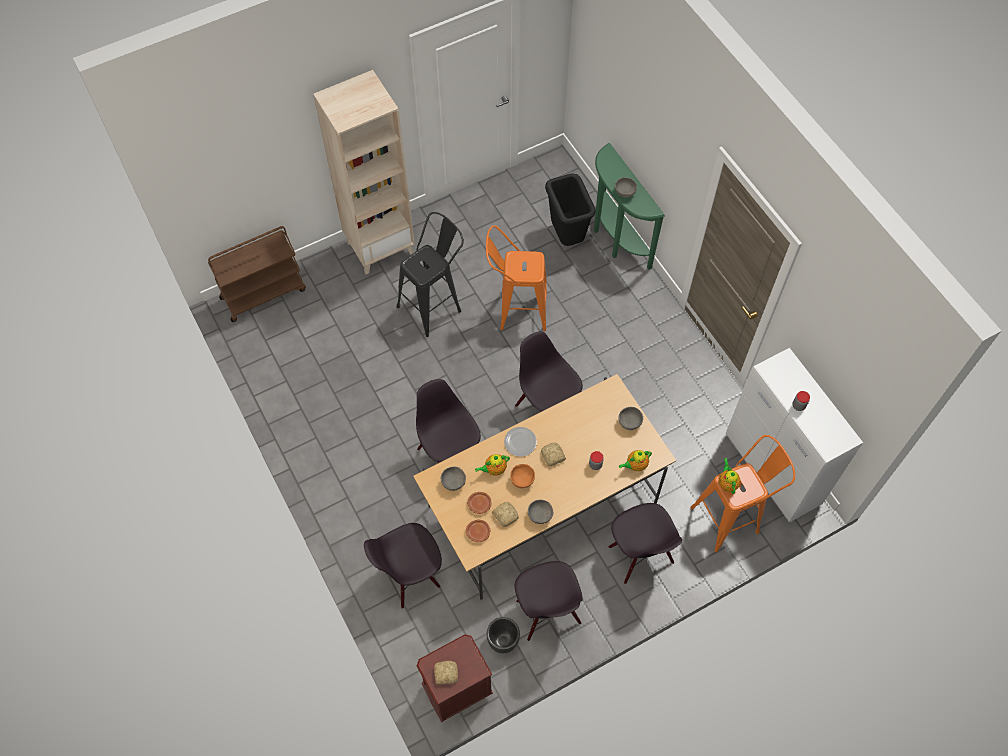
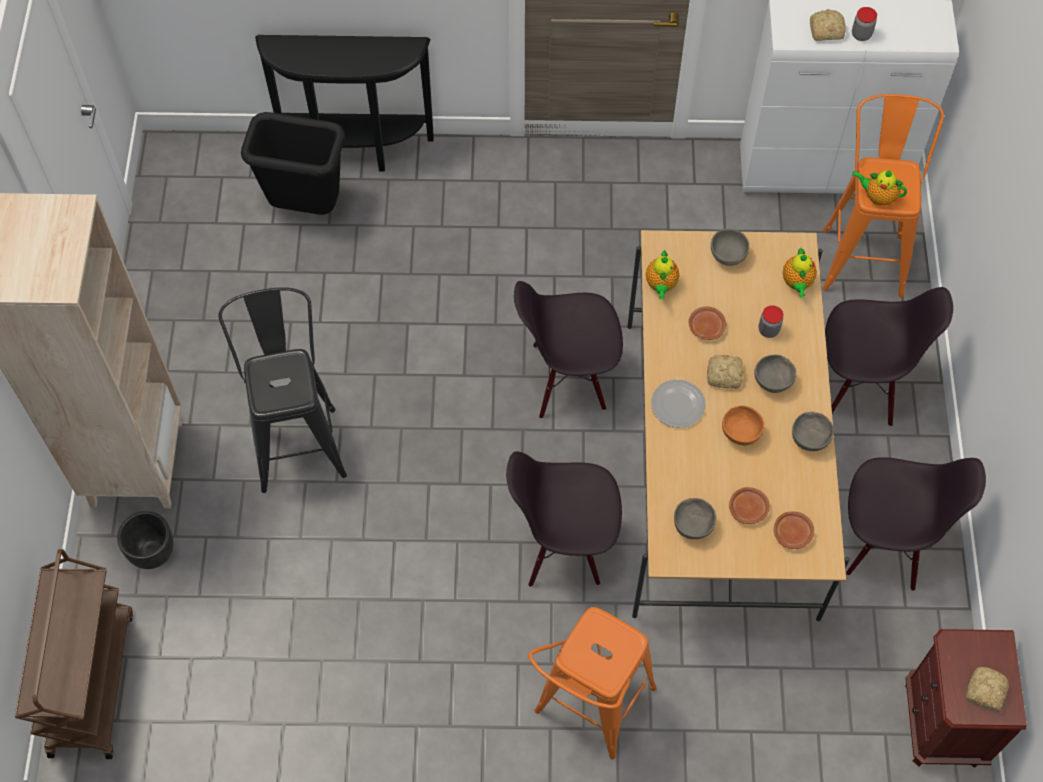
camera: 60 degrees left, 0 degrees up
(409, 575) = (731, 700): black chair -> none
(494, 469) = (702, 461): teapot -> teapot (661, 285)
(503, 641) = (898, 623): black planter -> black planter (152, 553)
(505, 515) = (784, 483): bread -> bread (825, 30)
(516, 309) = (383, 334): orange stool -> orange stool (588, 710)
(577, 433) = (706, 326): none -> brown plate
(616, 239) = (355, 152): green console table -> black console table
(624, 193) = (358, 62): grey bowl -> grey bowl (773, 382)

